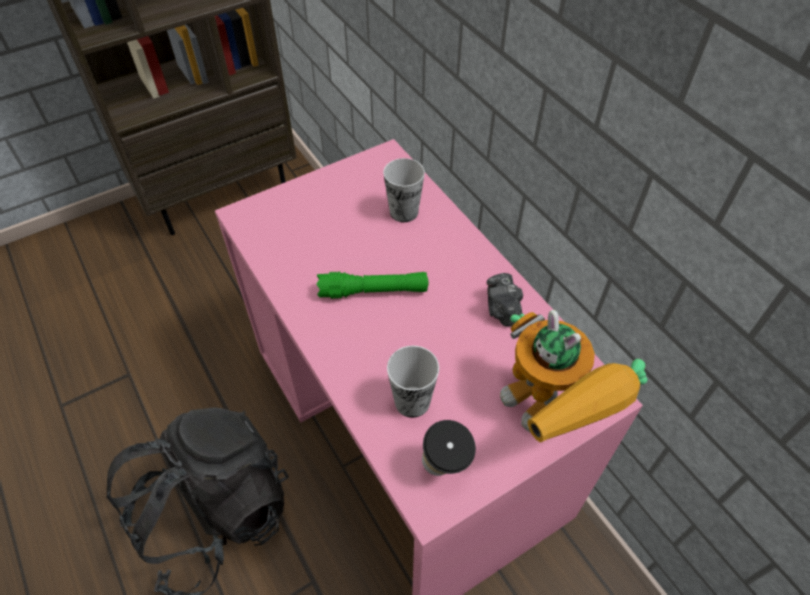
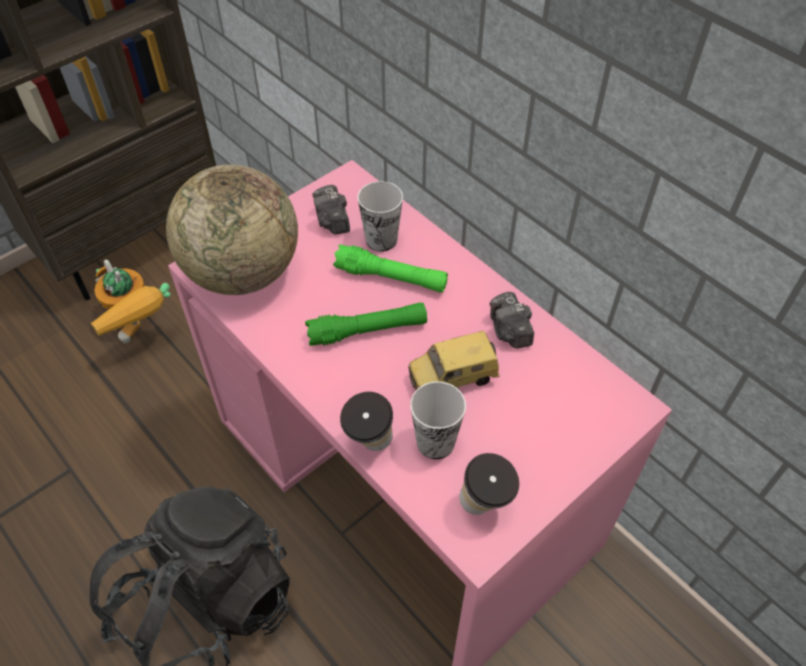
camera: 10 degrees left, 0 degrees up
(276, 225) = (242, 272): none -> globe
(352, 395) = (369, 445): none -> cup
(364, 190) = (332, 221): none -> camera
(405, 246) = (391, 278): none -> green flashlight
(441, 346) = (453, 379): none -> toy car
(550, 418) = (582, 437): toy robot -> toy robot (139, 333)

